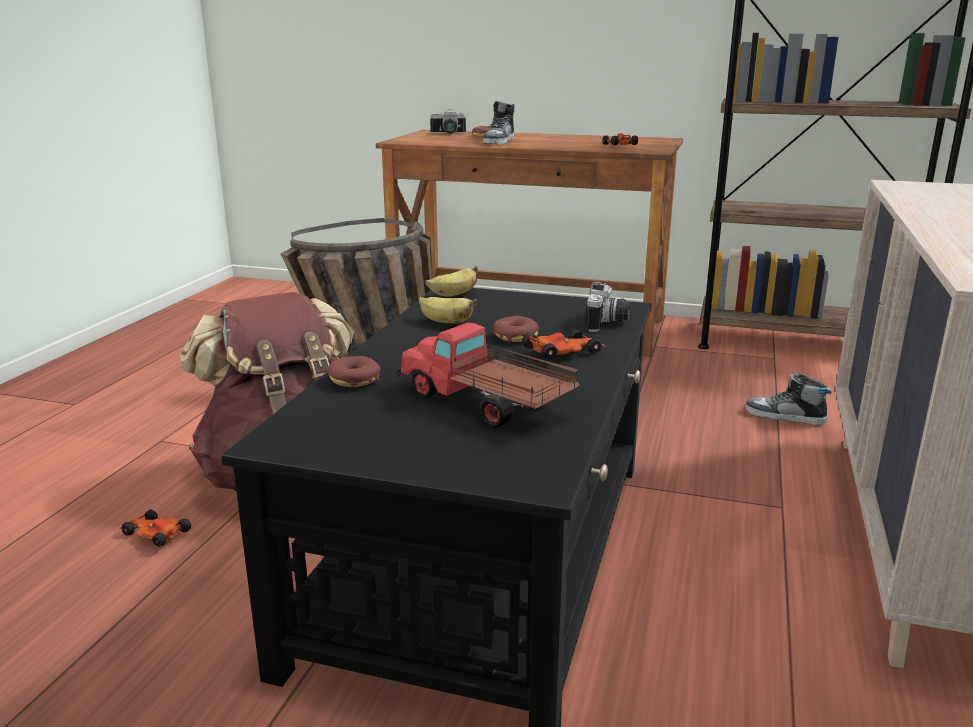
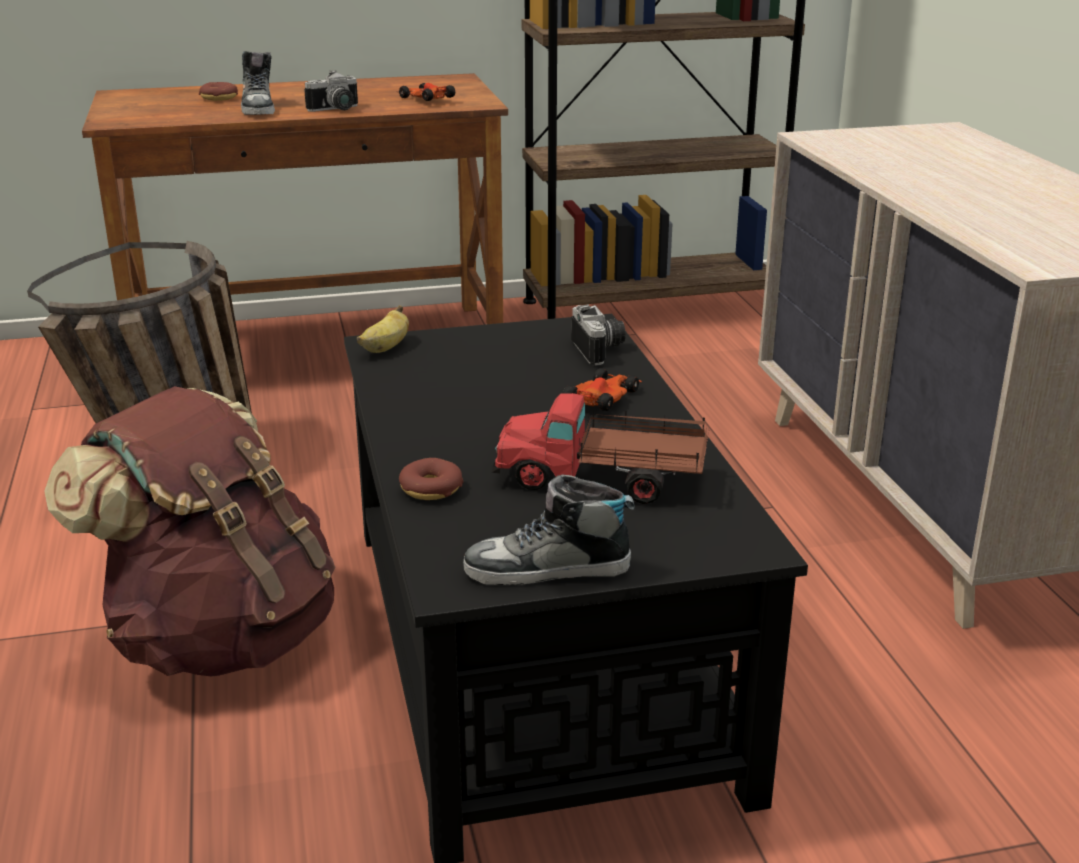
camera: 30 degrees left, 5 degrees up
(155, 534) = (113, 763): toy car -> none
(444, 322) = (427, 389): banana -> none
(448, 134) = (154, 97): camera -> camera (336, 110)
(516, 336) = (529, 390): donut -> none
(784, 416) = (700, 404): shoe -> shoe (547, 570)

